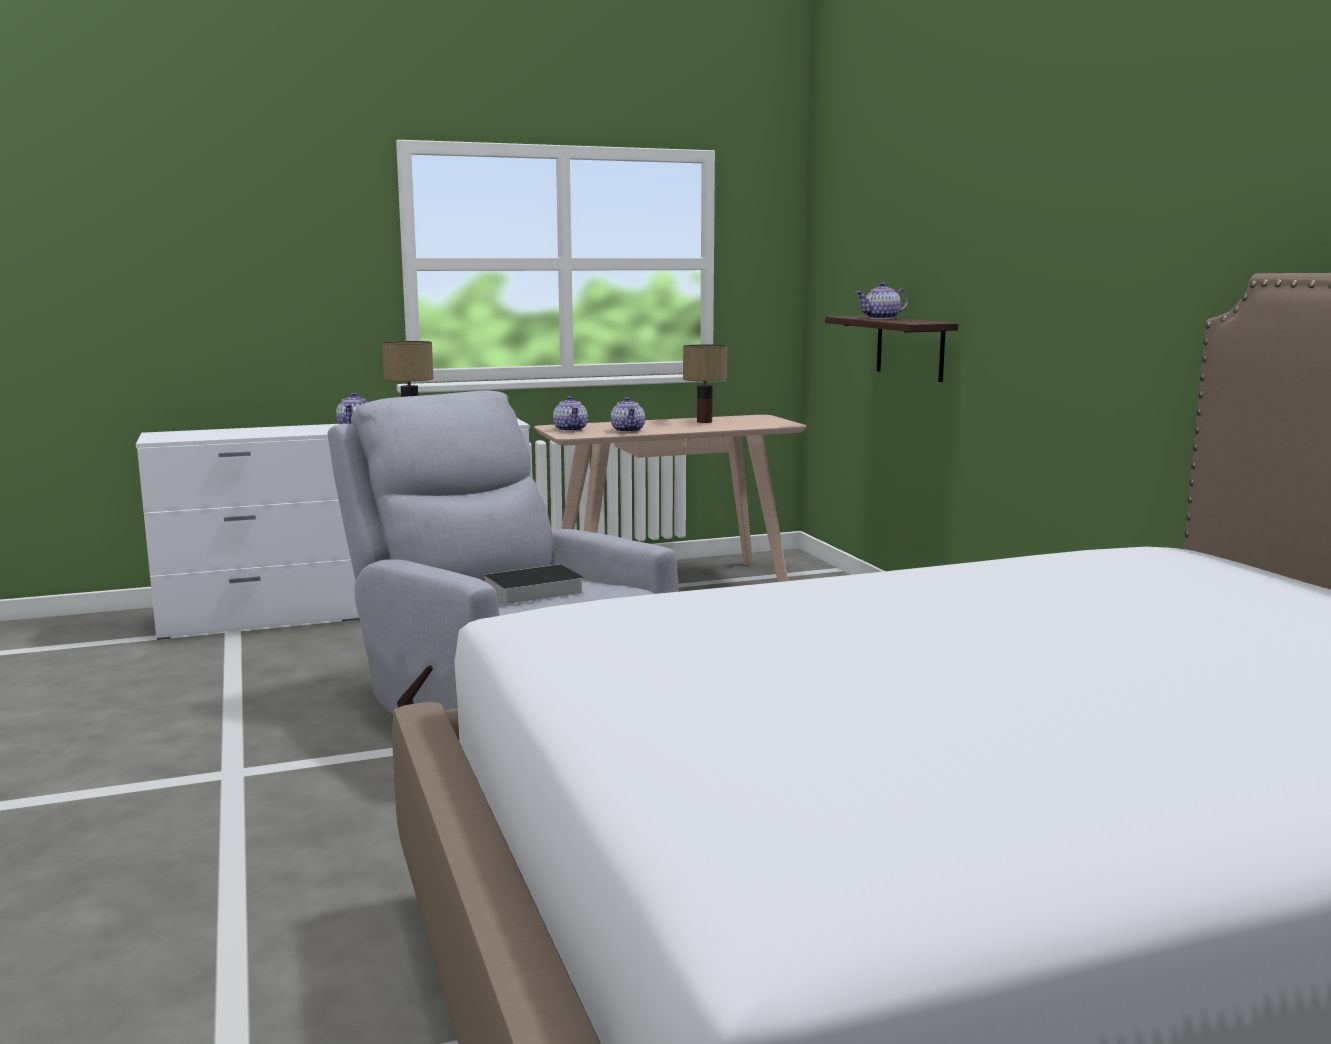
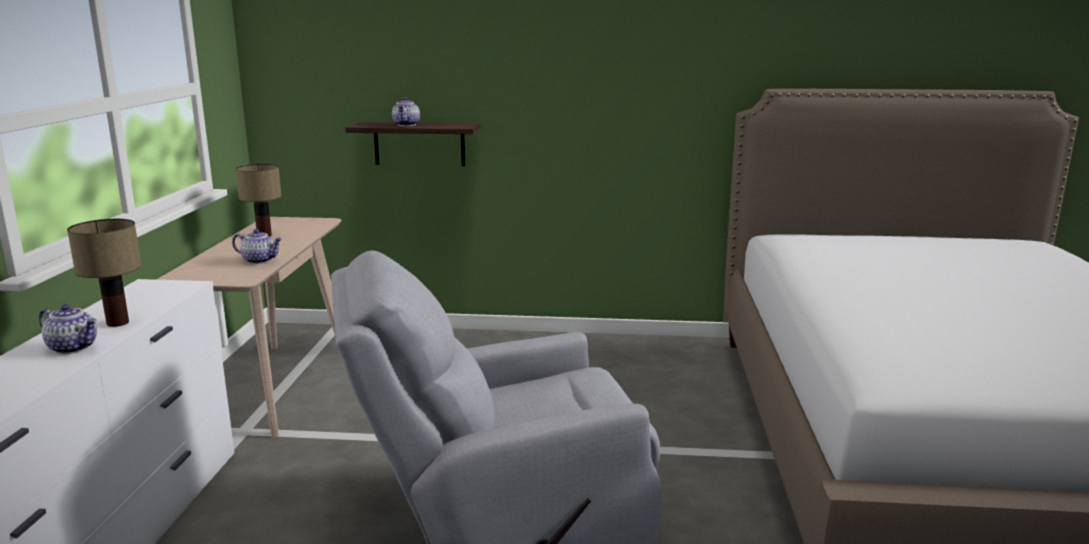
camera: 65 degrees left, 5 degrees up
(531, 591) = (545, 407): book -> none
(570, 429) = (210, 275): teapot -> none

